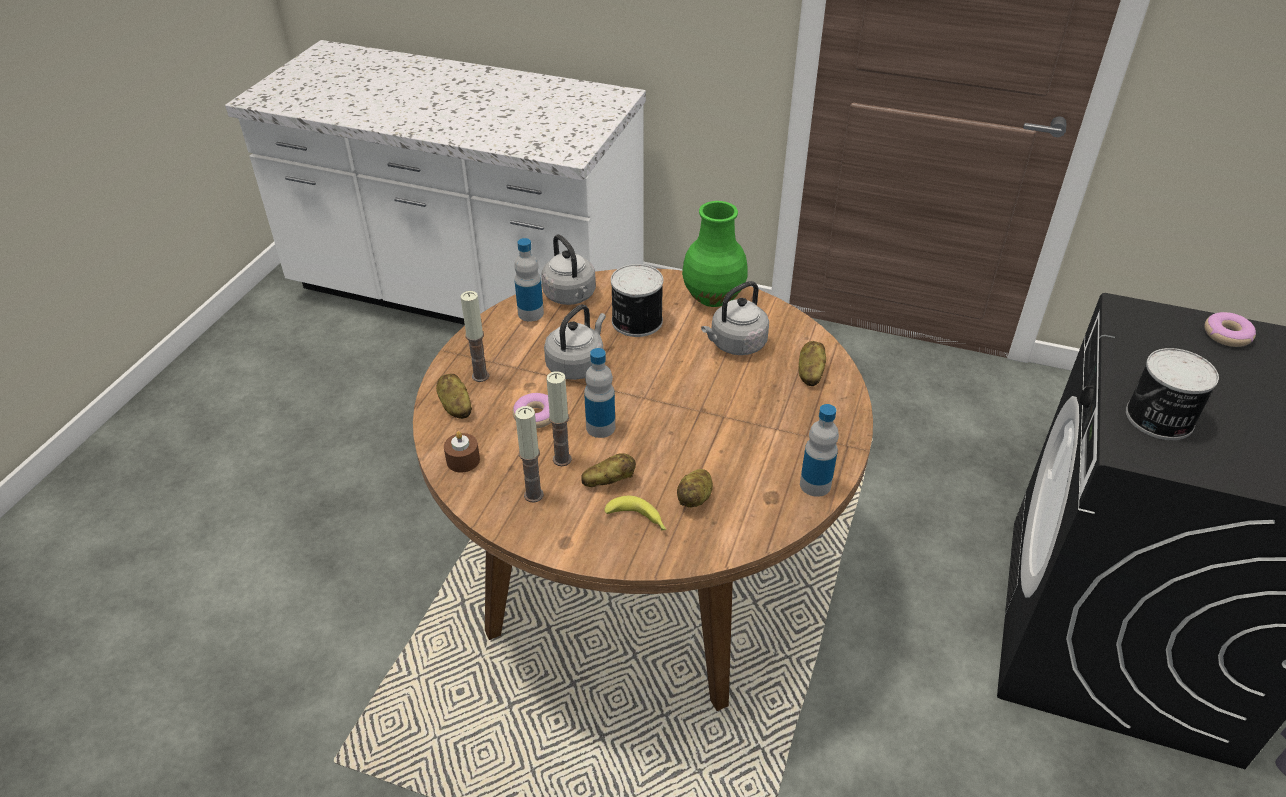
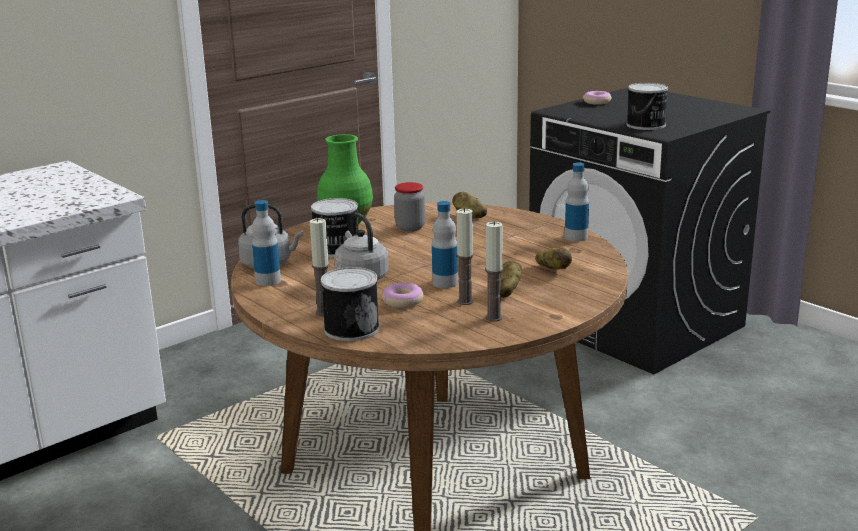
camera: 60 degrees left, 20 degrees down
(455, 407) = (351, 328): potato -> can
(463, 460) = (423, 336): brown candle -> none
(638, 520) = (557, 290): banana -> none
(735, 345) = (410, 227): grey kettle -> jar

